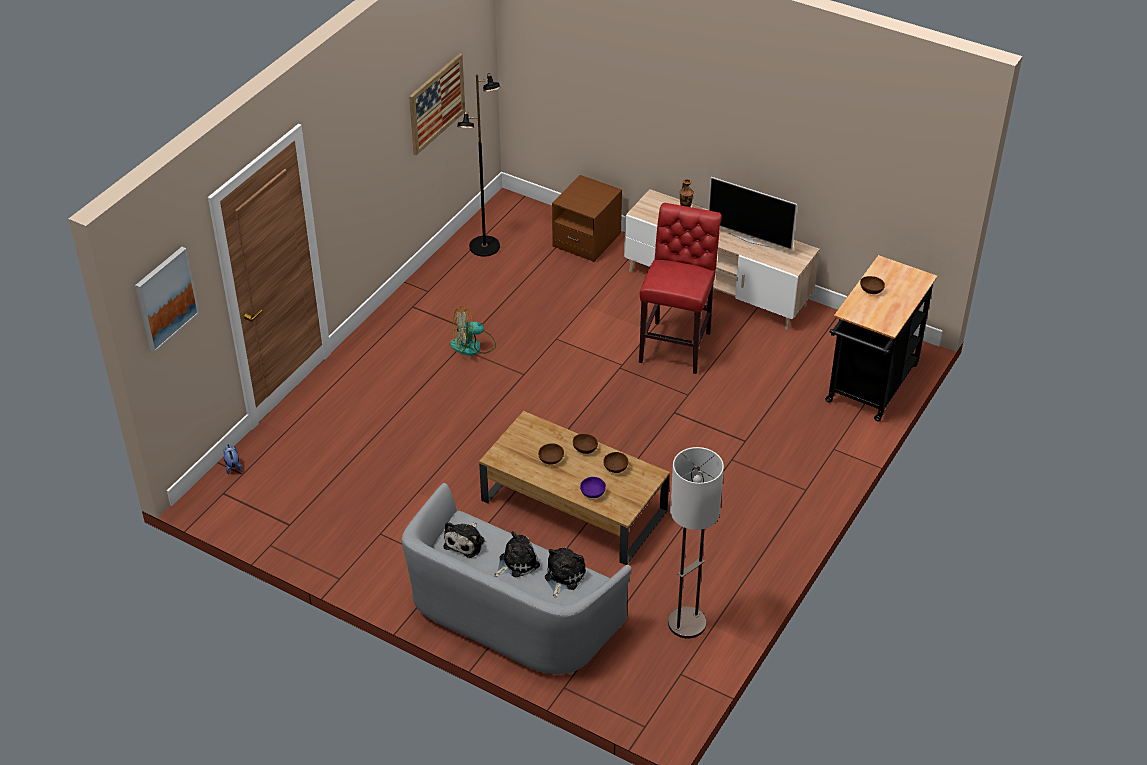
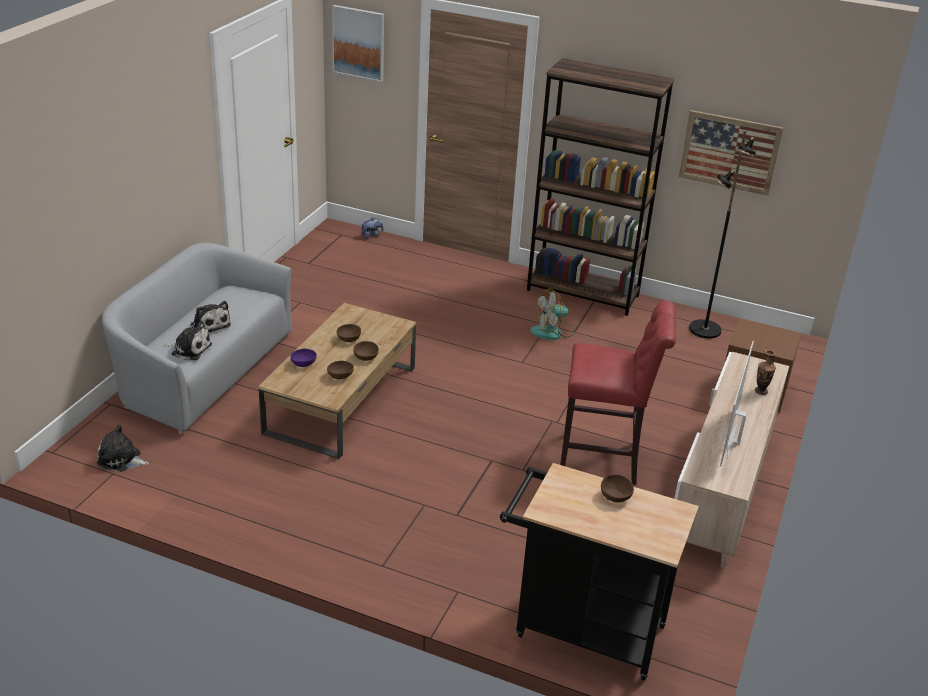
camera: 80 degrees right, 10 degrees down
(402, 314) = (583, 293): none -> brown bookcase
(466, 542) = (236, 299): plush toy -> plush toy (121, 460)
(473, 346) = (553, 332): fan -> fan turned 90 degrees counterclockwise
(687, 623) = (179, 476): floor lamp -> none

